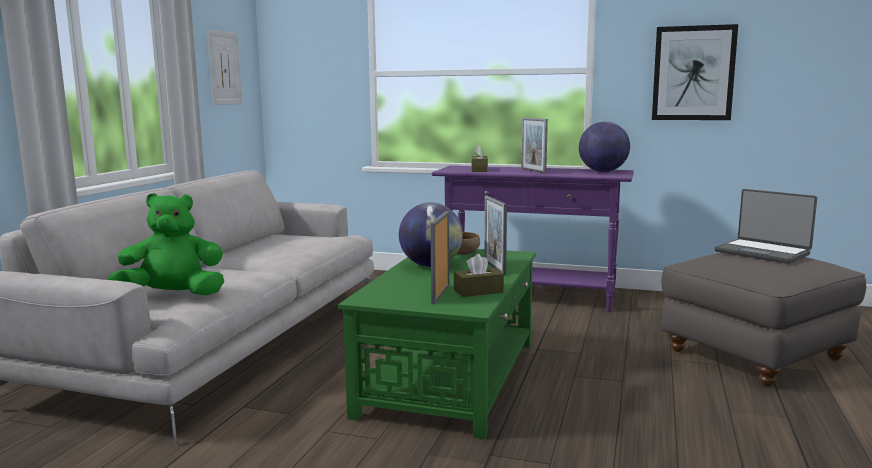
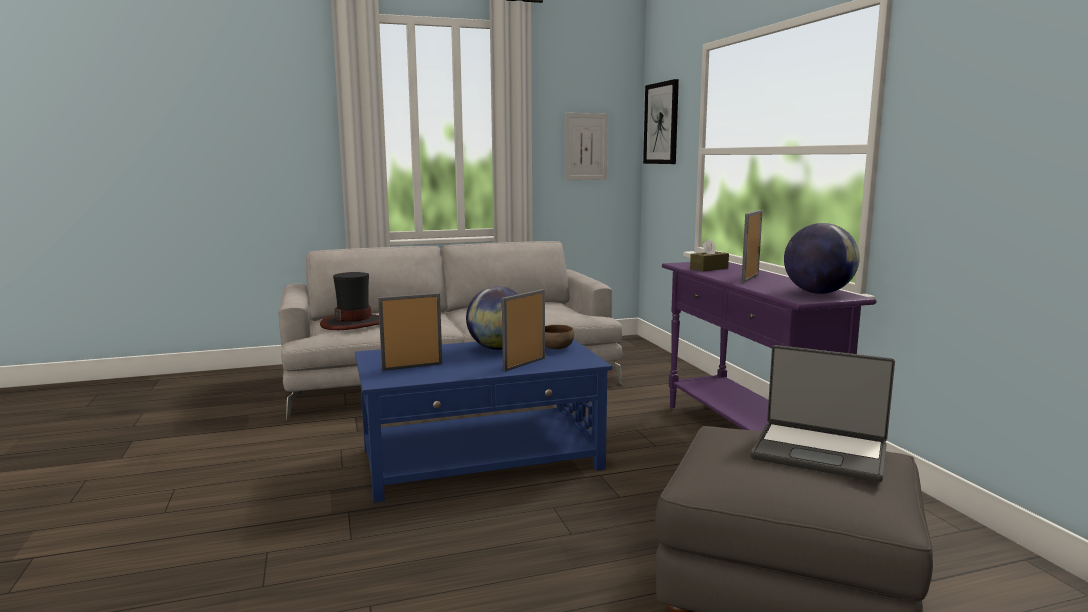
camera: 55 degrees right, 0 degrees up
(173, 296) = (354, 323): green plush toy -> hat
(451, 376) = (482, 459): green coffee table -> blue coffee table
(478, 291) = (435, 374): brown tissue box -> none
(693, 73) = (997, 155): picture -> picture (661, 123)
(763, 252) = (820, 452): laptop -> laptop turned 75 degrees counterclockwise

